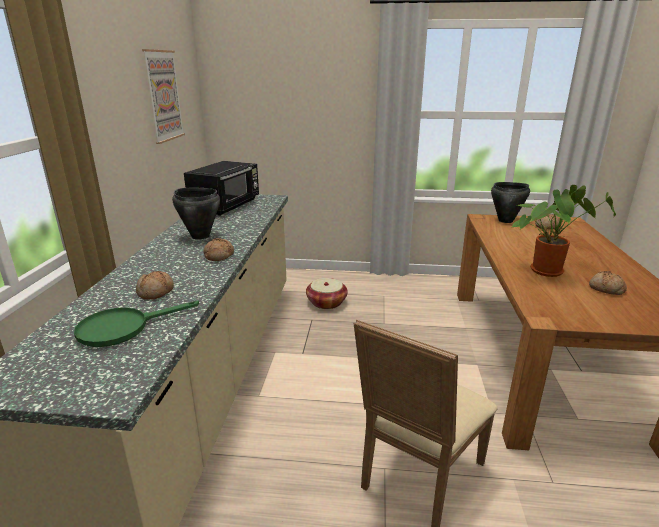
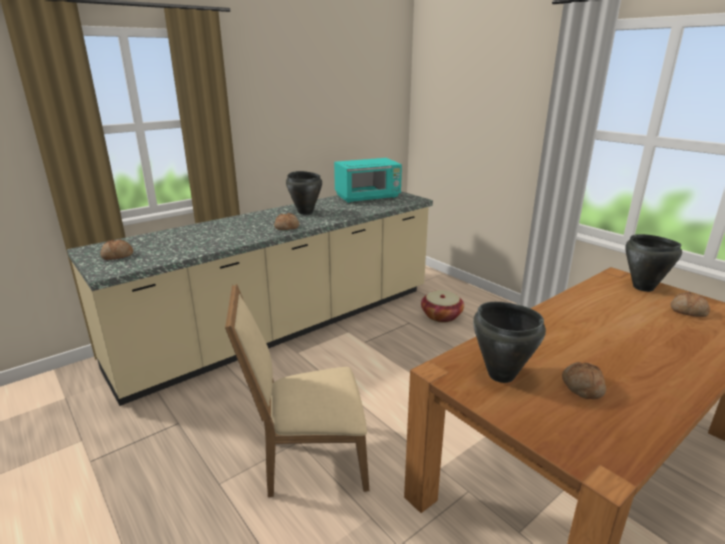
camera: 45 degrees right, 0 degrees up
(123, 328) = (166, 246): green frying pan -> none
(156, 292) = (214, 235): bread -> bread (117, 256)
(163, 96) = (346, 97): picture -> none
(226, 206) = (368, 197): black microwave -> turquoise microwave
(548, 270) = (560, 343): potted plant -> none
(569, 303) = (501, 374): none -> black cooking pot

